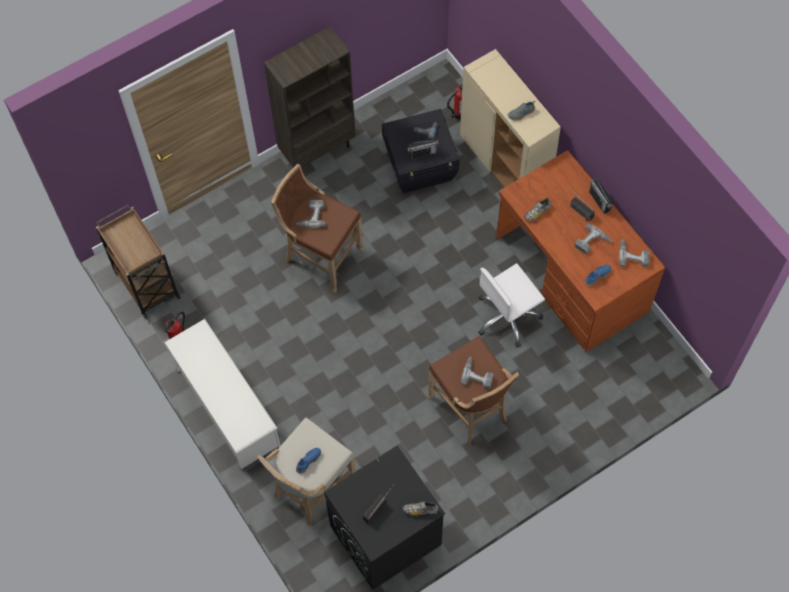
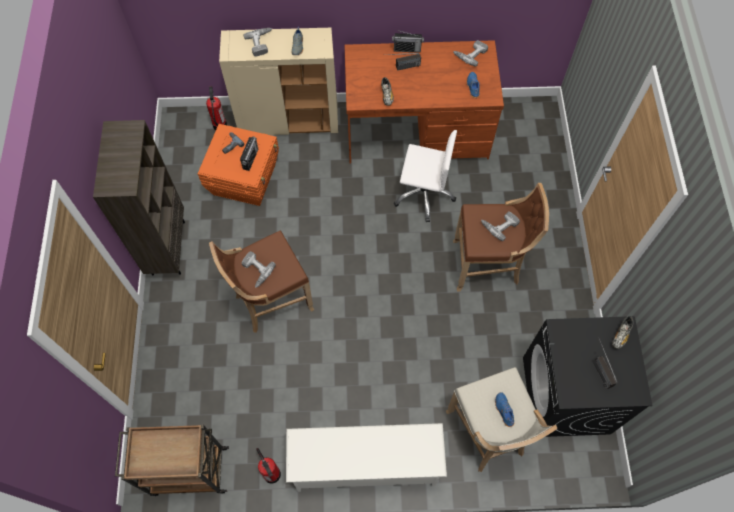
camera: 60 degrees left, 0 degrees up
(420, 166) = (245, 179): black storage box -> orange storage box
(507, 317) = (424, 194): white office chair -> white office chair turned 75 degrees counterclockwise
(592, 243) = (441, 74): power drill -> power drill (261, 43)

